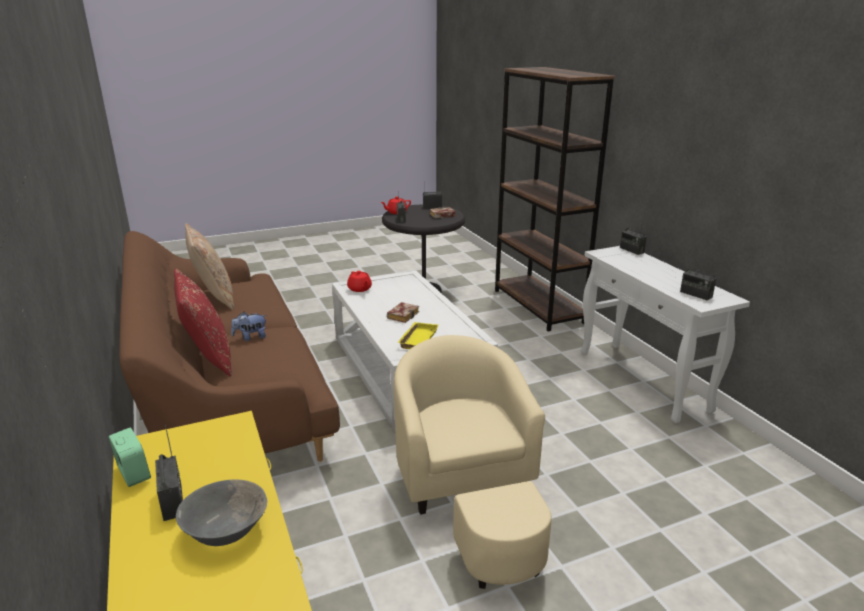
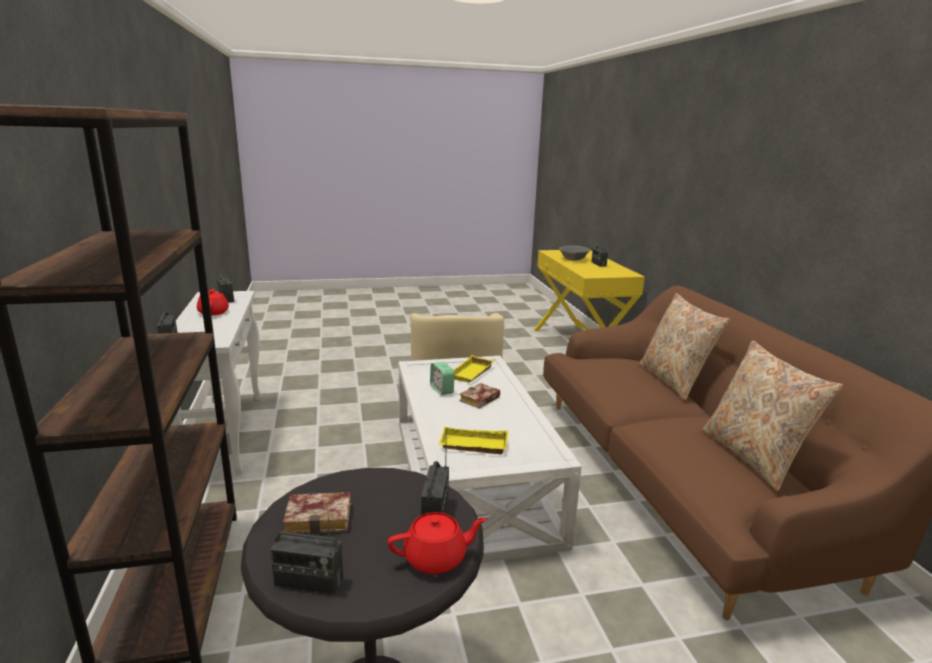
camera: 170 degrees left, 5 degrees down
(133, 474) = (622, 269): alarm clock -> alarm clock (441, 390)
(208, 358) = (674, 380): red pillow -> beige pillow
(251, 337) = (647, 392): plush toy -> none
(359, 289) = (534, 445): red teapot -> red teapot (213, 312)
(399, 286) = (472, 446): none -> yellow tray

